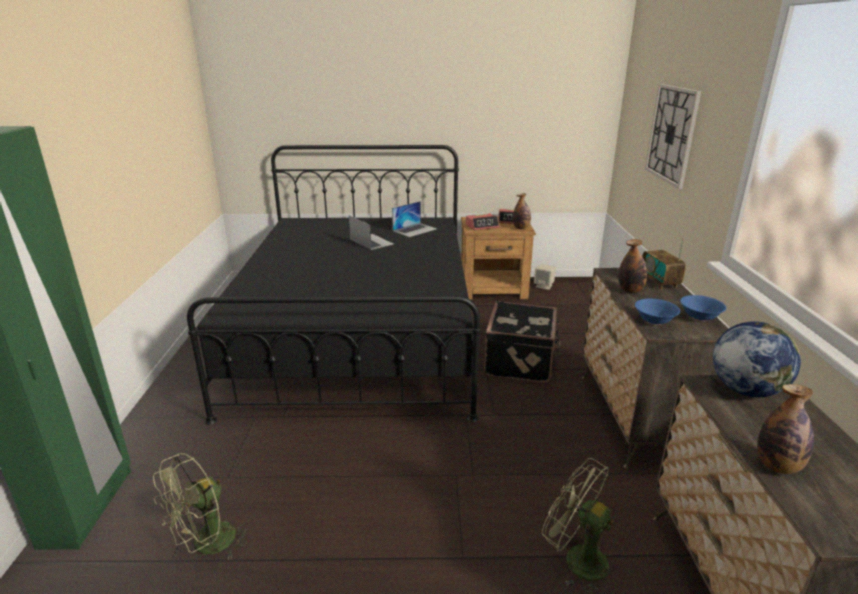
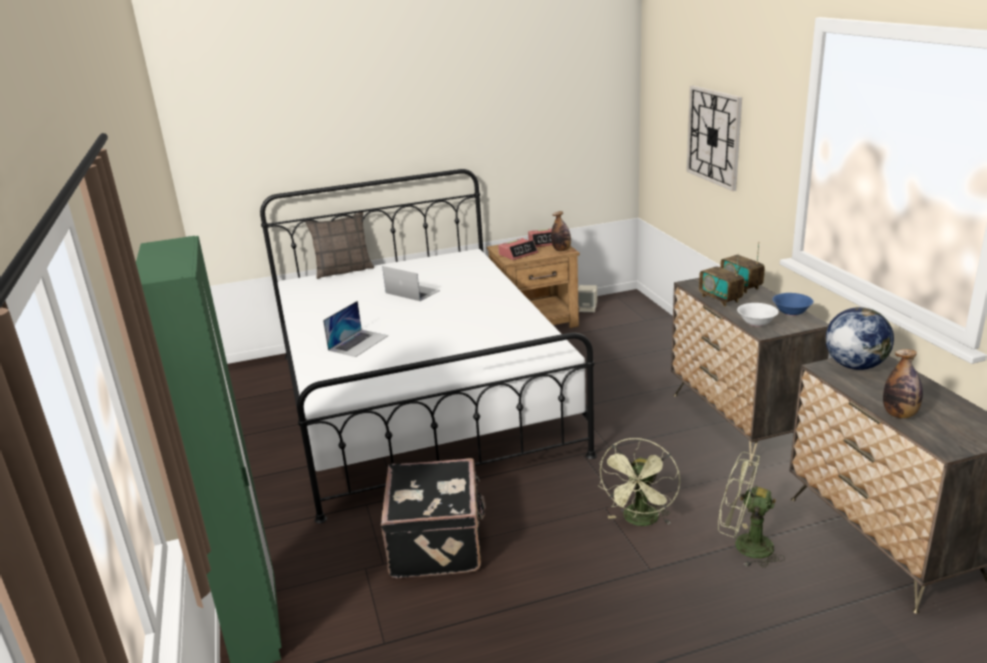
camera: 15 degrees left, 0 degrees up
(207, 546) = (409, 623): green fan -> green fan (640, 521)
(334, 218) = (344, 270): none -> pillow
(359, 335) = (420, 400): black bed -> white bed
(415, 230) = (449, 270): laptop -> laptop (358, 343)
(521, 361) = (607, 392): black suitcase -> black suitcase (438, 543)
(630, 290) = (720, 299): bottle -> radio
(654, 321) = (756, 323): blue bowl -> white bowl

